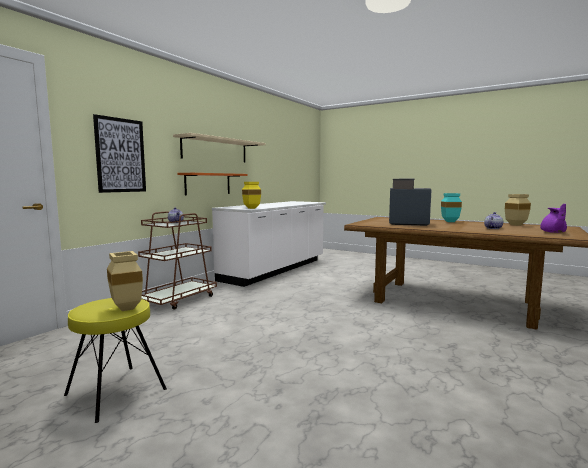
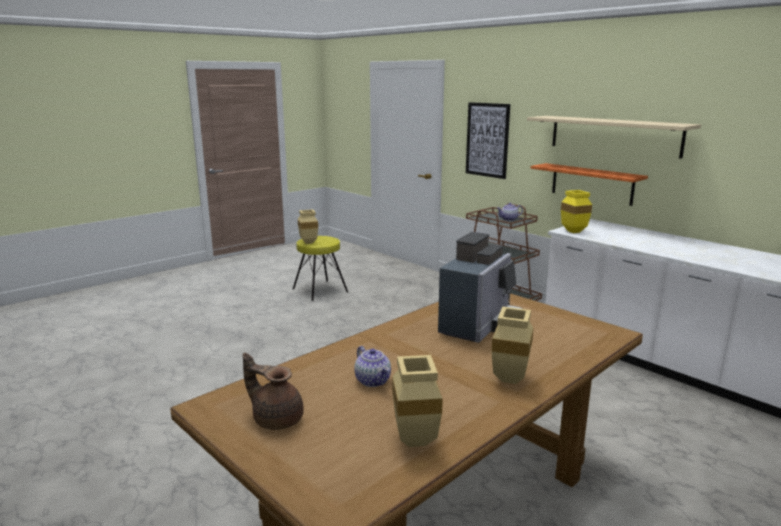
camera: 105 degrees right, 10 degrees up
(450, 221) = (511, 380): turquoise vase -> beige vase
(553, 232) = (276, 419): purple teapot -> brown teapot

